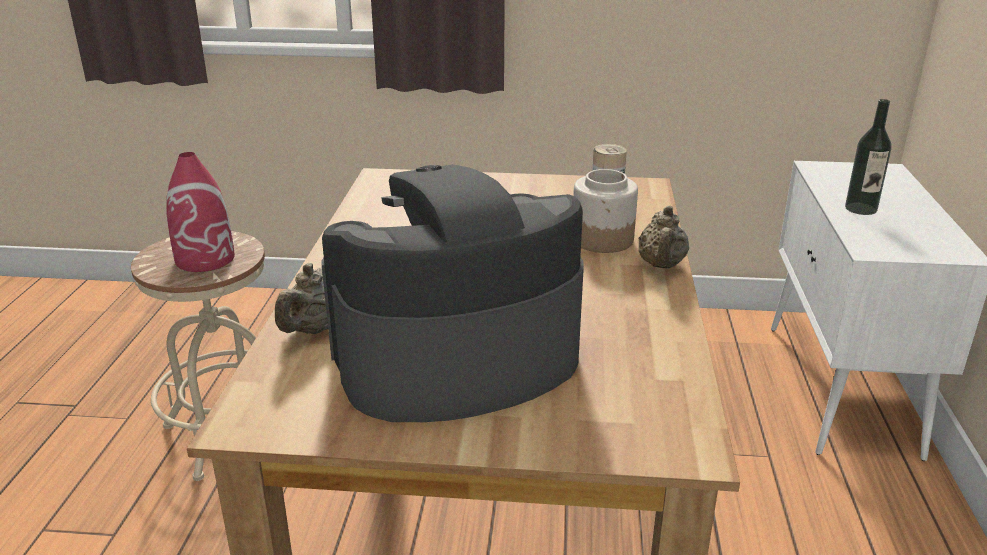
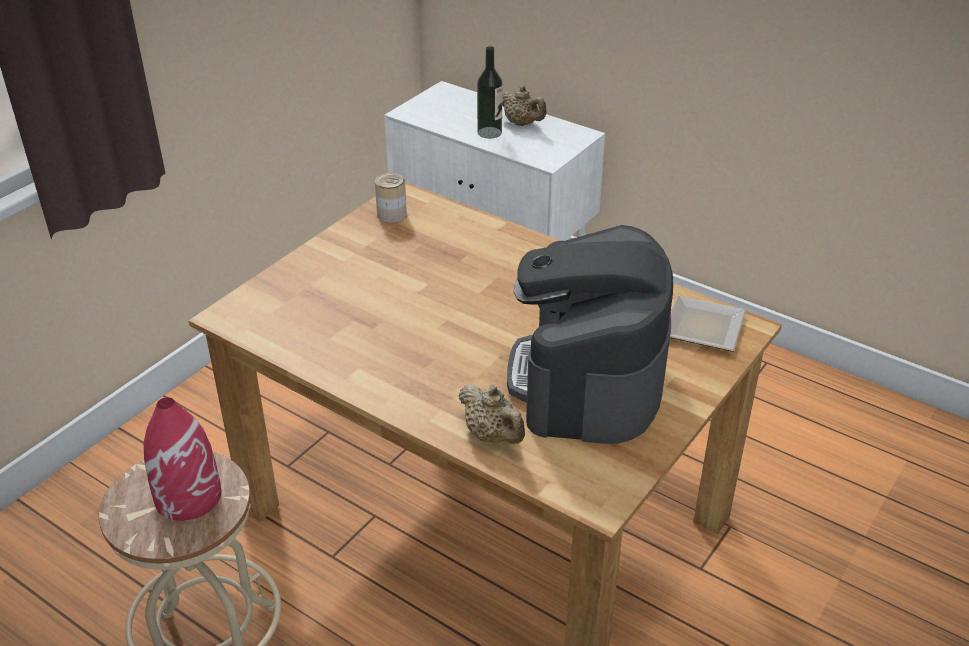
camera: 60 degrees left, 10 degrees up
(603, 239) = (474, 251): jar -> none
(644, 416) = (705, 329): none -> plate
(661, 265) = (536, 245): beige teapot -> beige teapot (522, 123)

